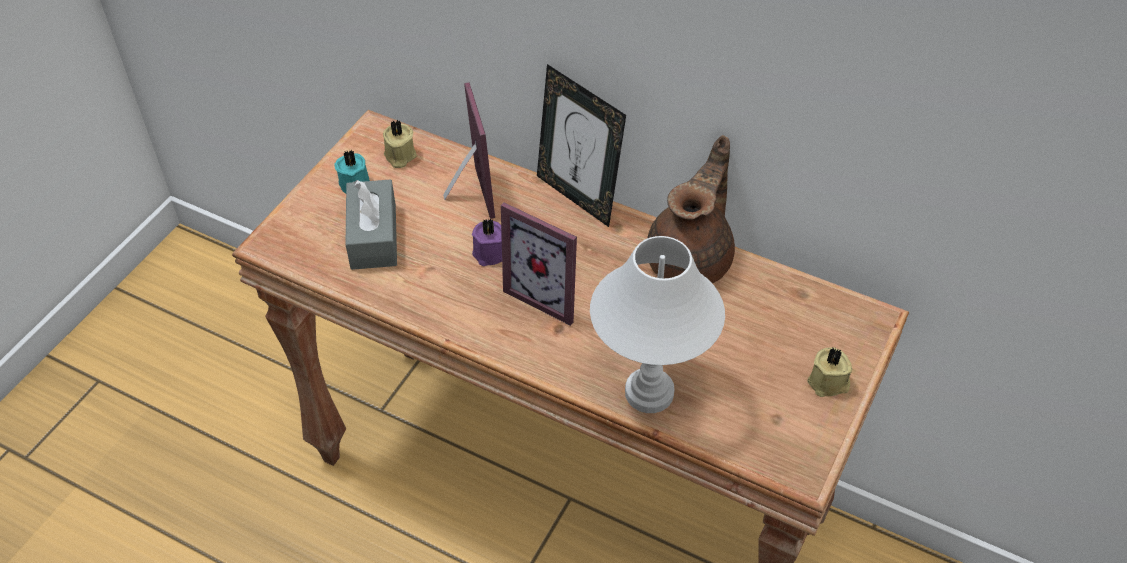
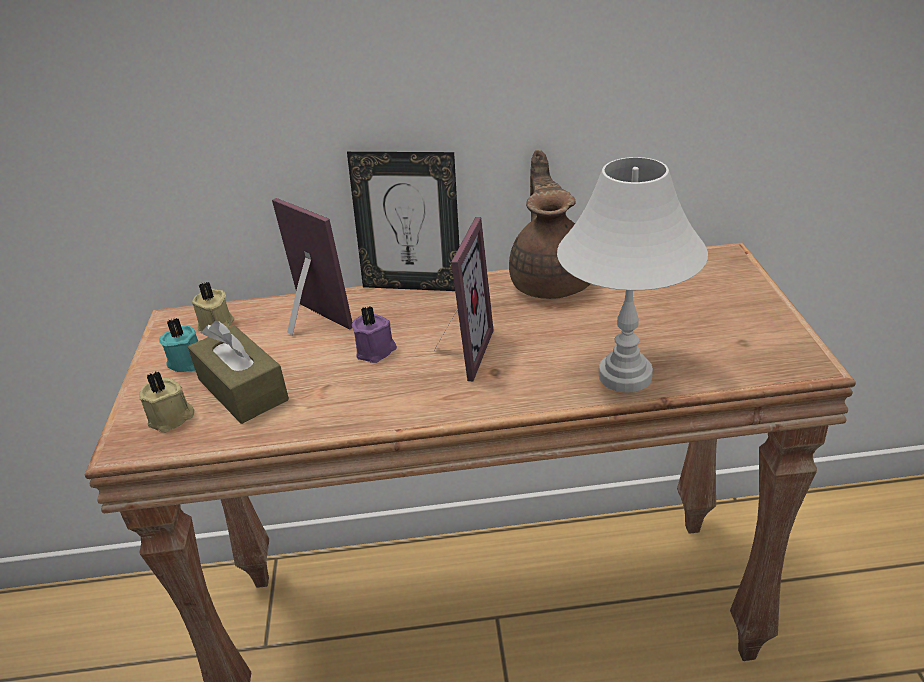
camera: 30 degrees left, 15 degrees down
(373, 236) = (242, 389): grey tissue box -> brown tissue box
(549, 293) = (459, 353): picture frame -> picture frame turned 75 degrees counterclockwise
(828, 383) = (749, 303): beige candle -> beige candle (172, 418)

